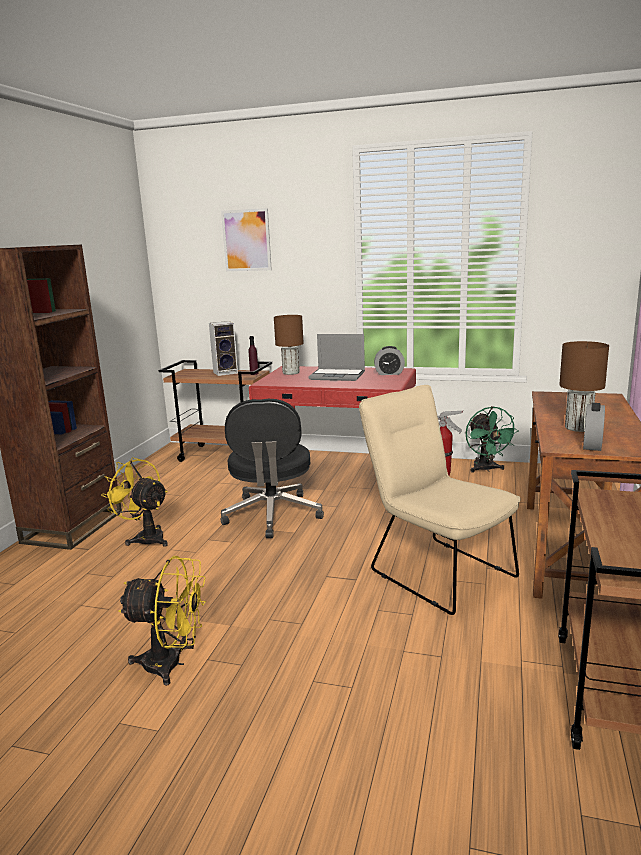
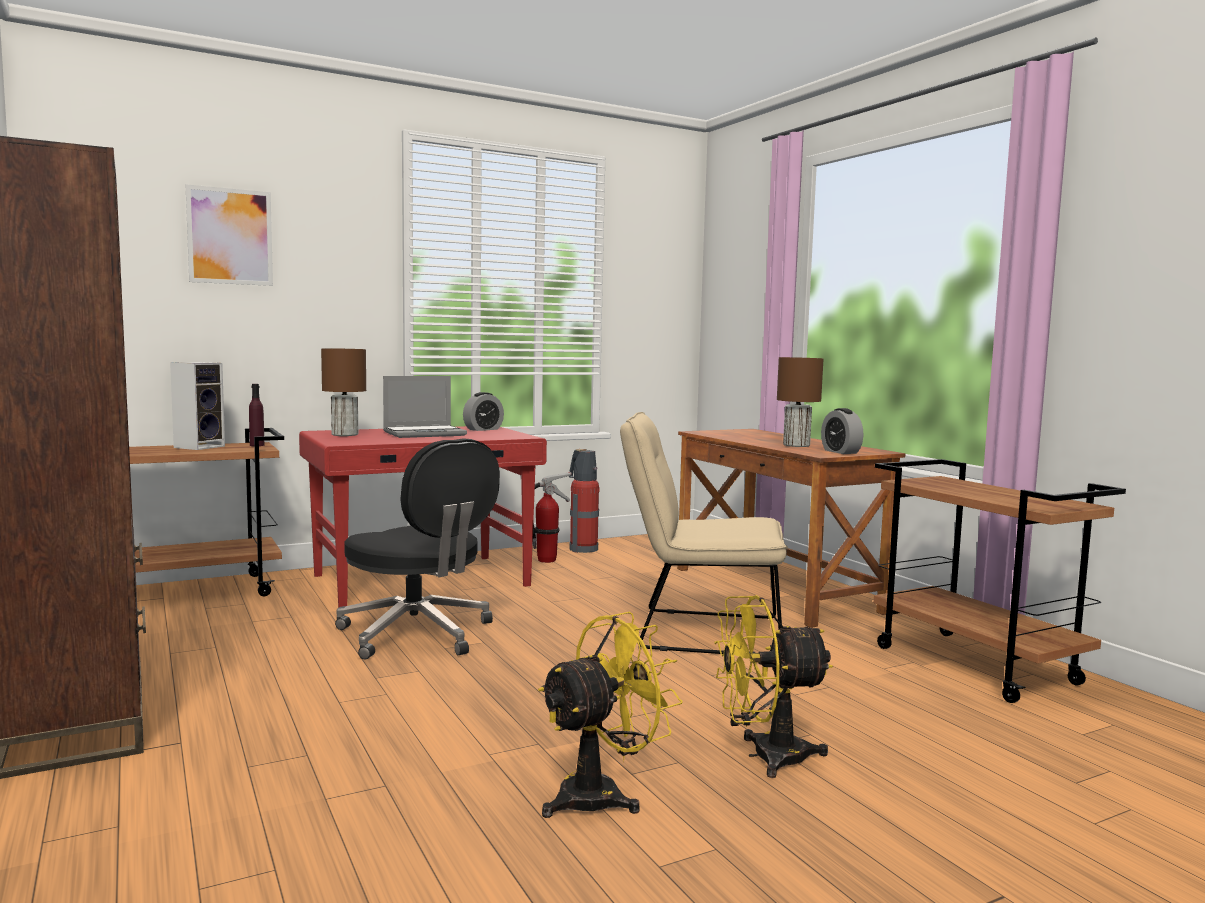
camera: 45 degrees left, 10 degrees down
(145, 537) = (263, 702): yellow fan -> yellow fan (765, 756)
(486, 469) = (582, 549): green fan -> fire extinguisher

